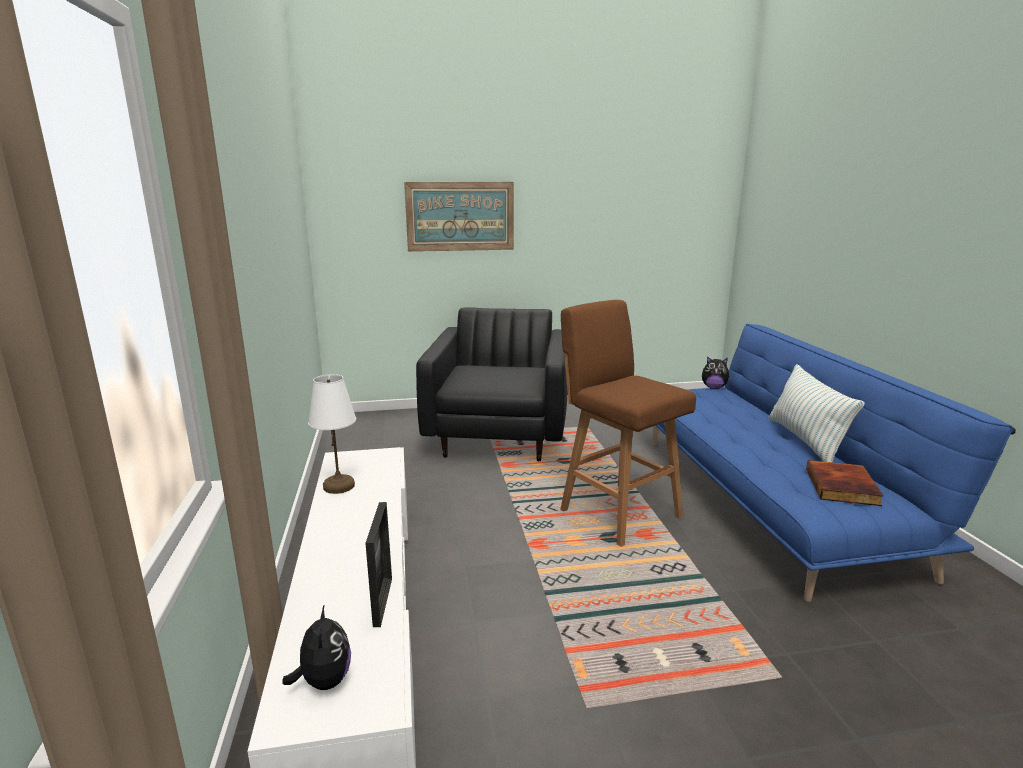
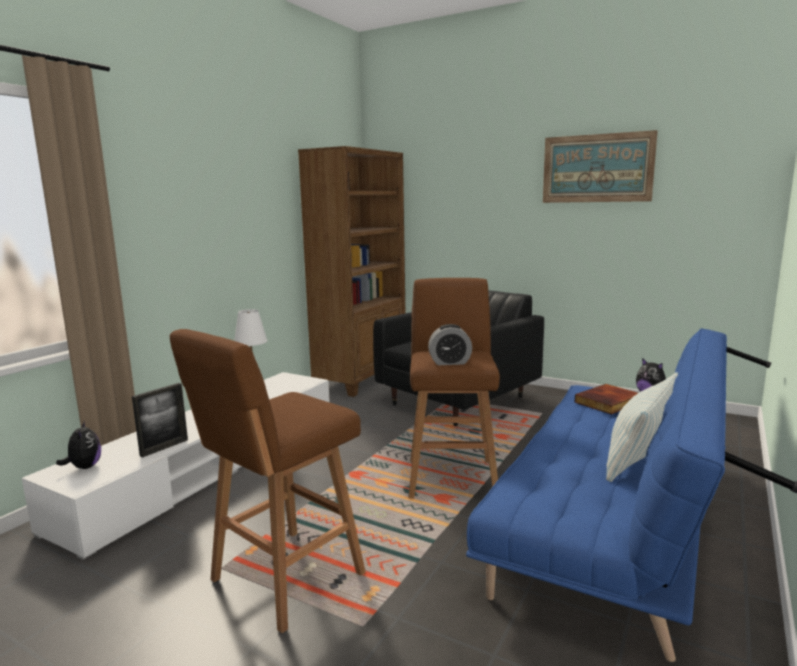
camera: 40 degrees right, 5 degrees down
(324, 681) = (84, 467): plush toy -> plush toy turned 45 degrees counterclockwise
(357, 437) = (362, 378): none -> brown bookcase
(460, 216) = (471, 208): picture -> picture (597, 168)
(653, 393) = (450, 362): none -> alarm clock
(657, 680) = (283, 579): none -> brown stool
(843, 487) = (577, 498): book -> book (609, 402)

